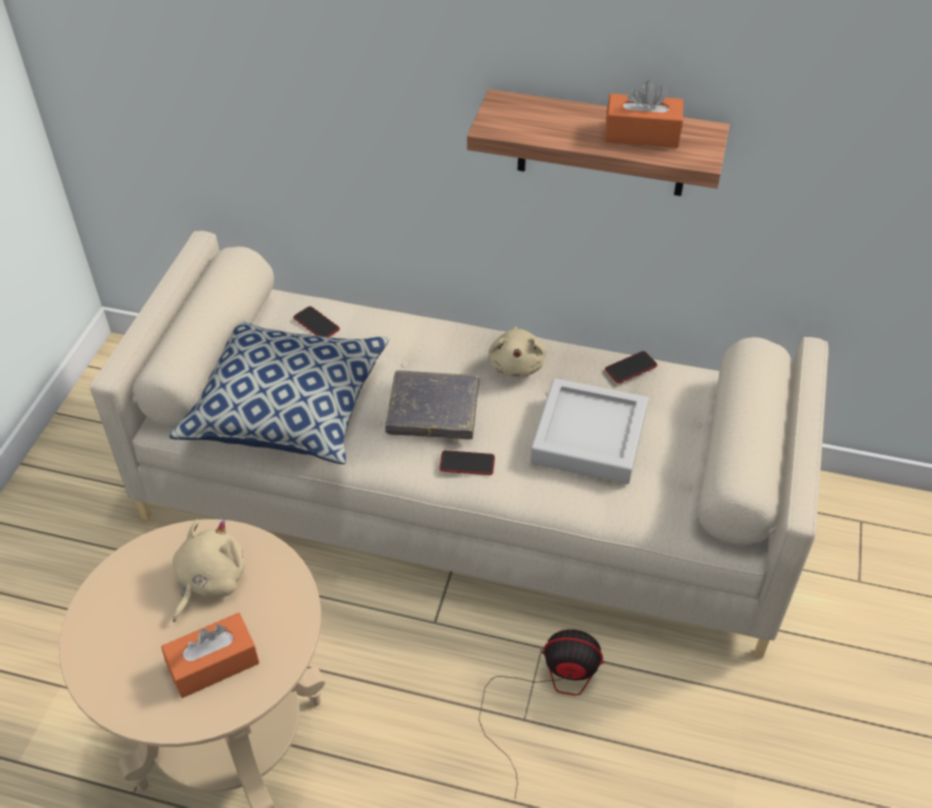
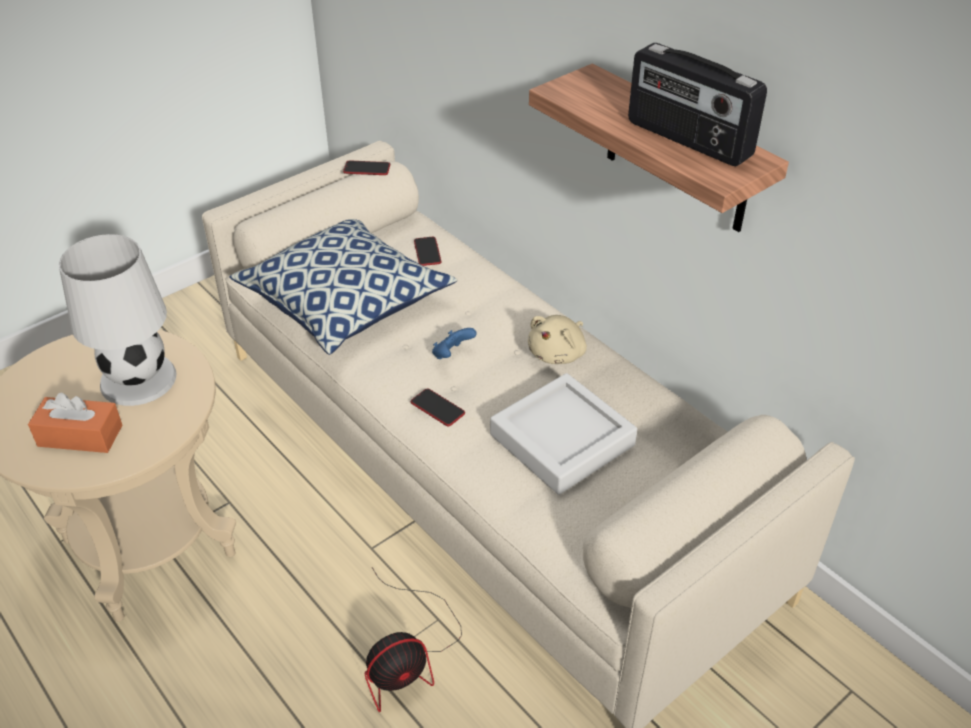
camera: 35 degrees right, 5 degrees down
(209, 581) = (137, 379): beige plush toy -> white table lamp
(433, 409) = (452, 354): grey book -> blue game controller
(546, 692) = (408, 657): fan -> fan turned 105 degrees clockwise
(631, 368) = (658, 403): phone -> phone (367, 169)
(642, 134) = (687, 140): orange tissue box -> radio

